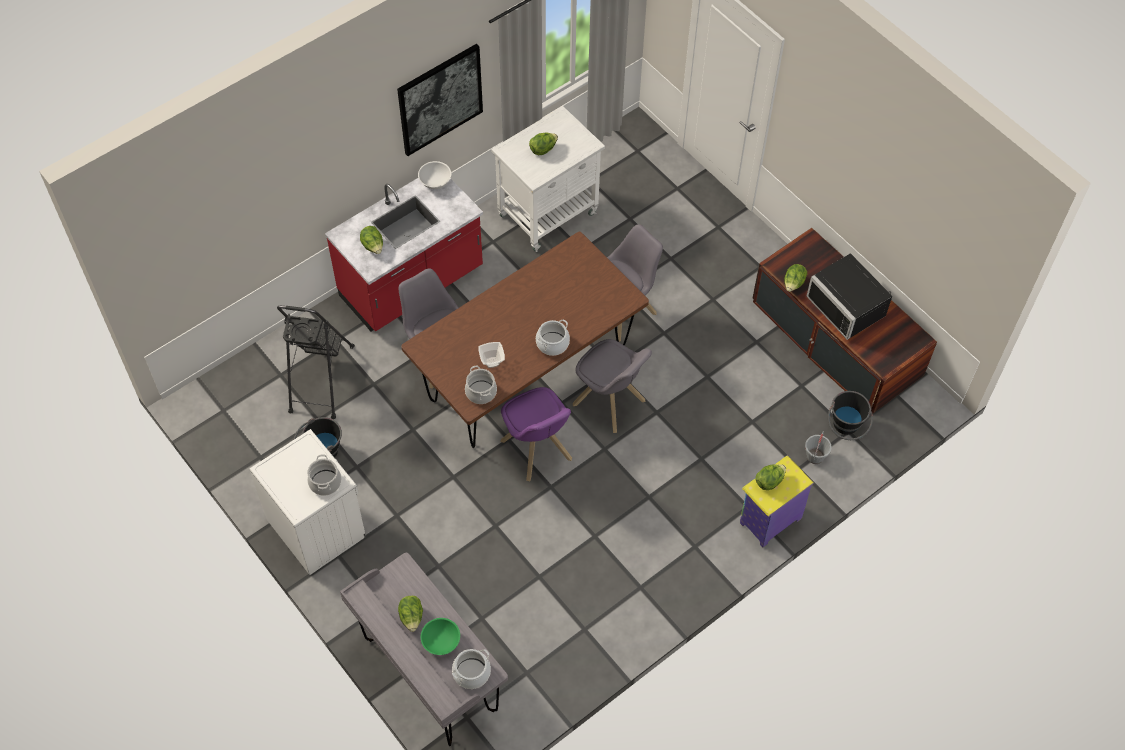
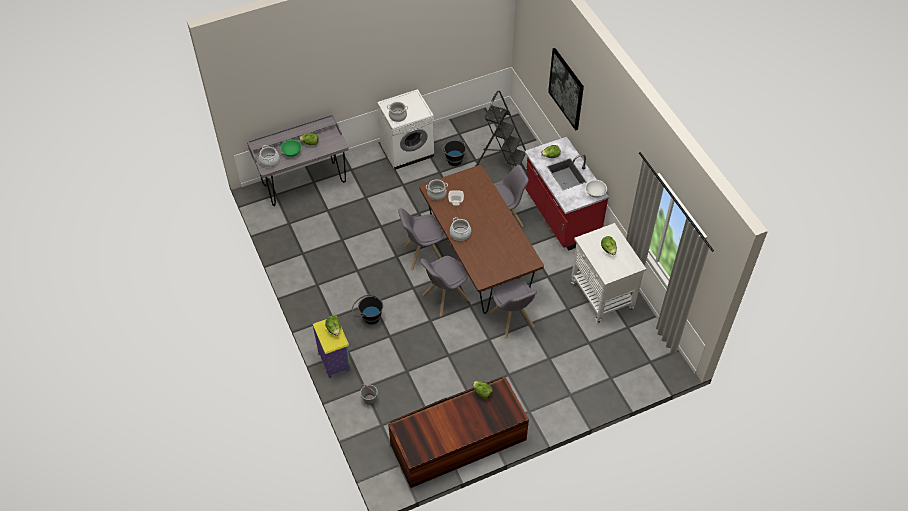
camera: 105 degrees right, 5 degrees down
(440, 99) = (621, 162): picture -> picture (566, 89)
(537, 450) = (423, 254): purple chair -> grey chair
(845, 428) = (384, 424): black bucket -> black bucket (368, 316)
(850, 305) = (455, 422): black microwave -> none

